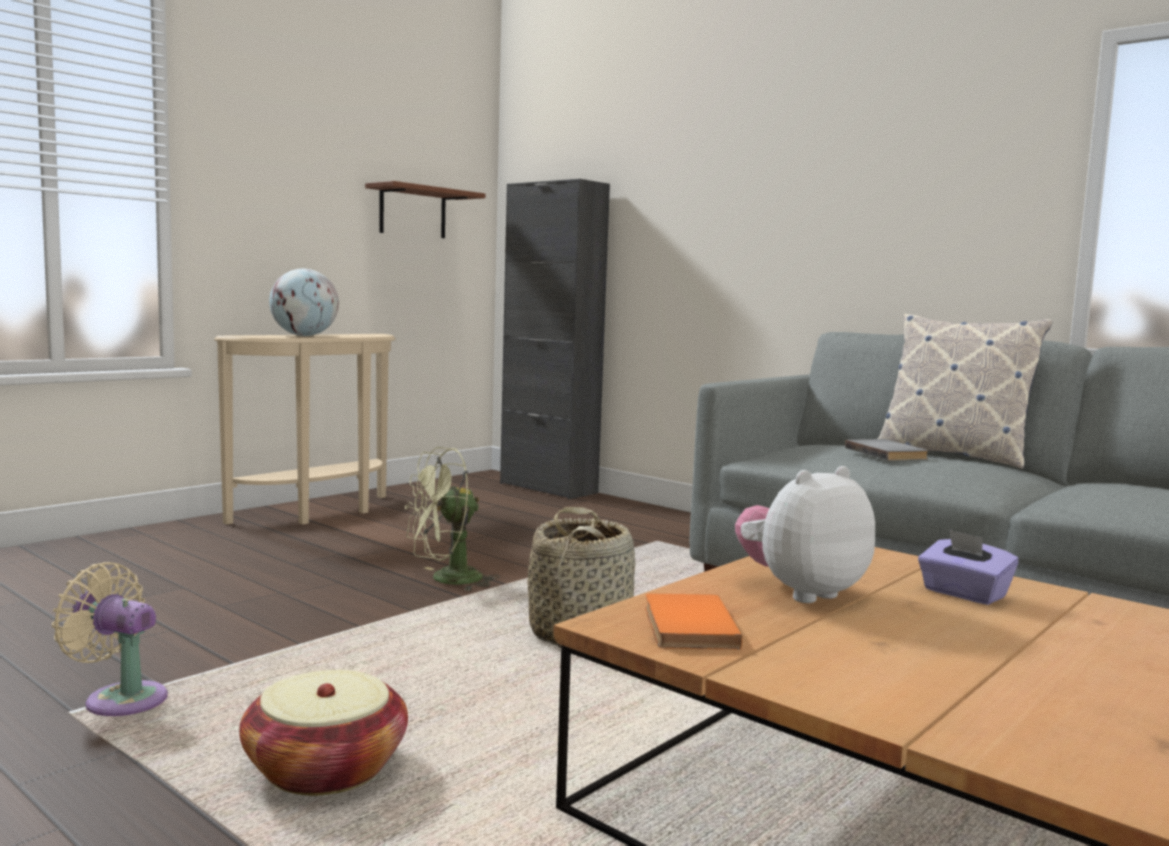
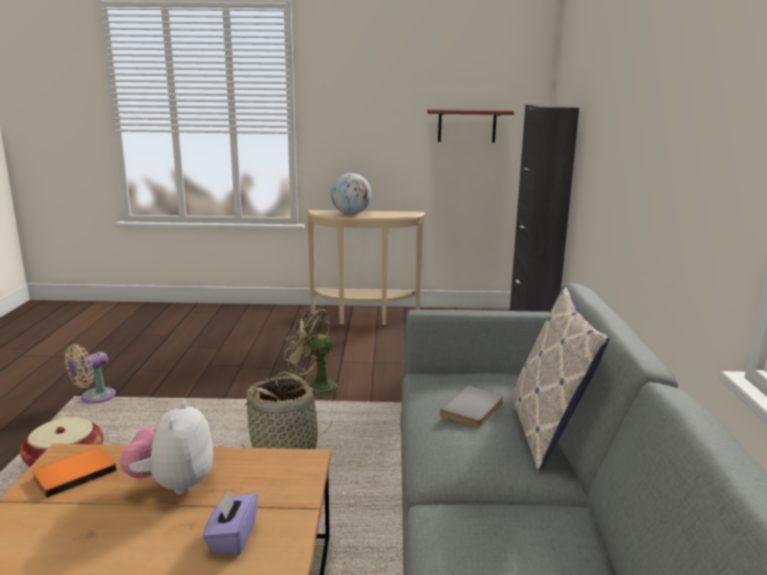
camera: 50 degrees right, 10 degrees up
(120, 699) = (94, 397): beige fan -> beige fan turned 120 degrees counterclockwise
(801, 592) = (173, 484): plush toy -> plush toy turned 105 degrees counterclockwise

